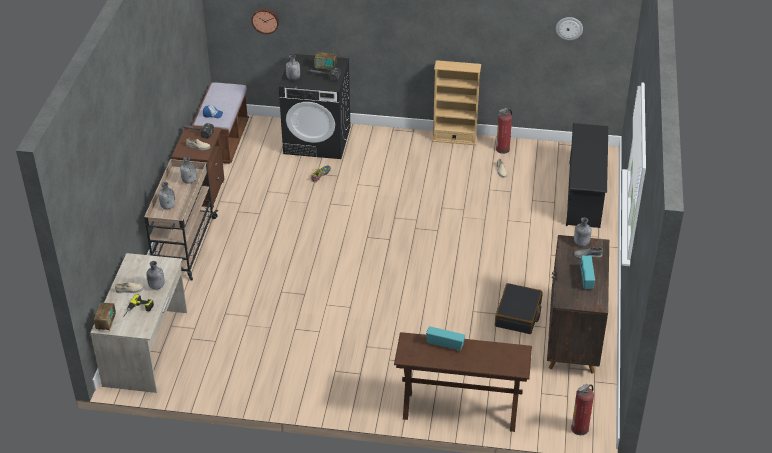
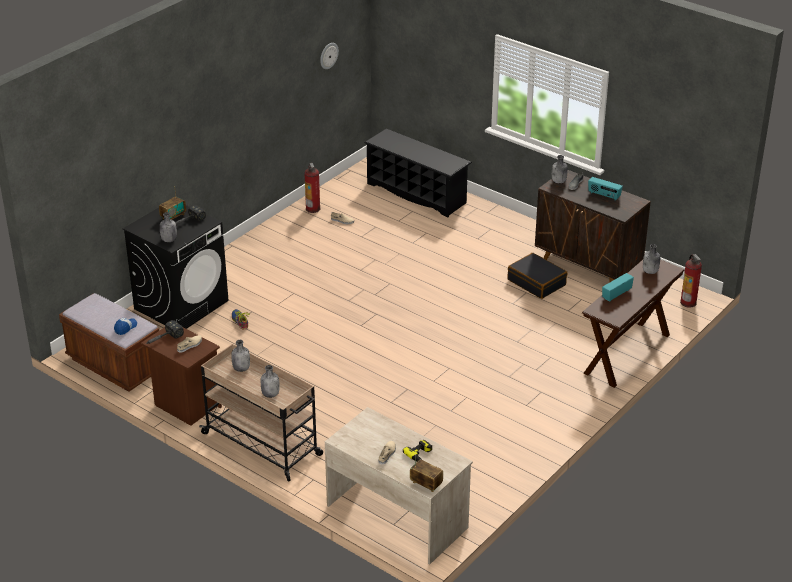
camera: 60 degrees left, 5 degrees down
(156, 286) = (397, 435): grey bottle -> grey bottle (650, 272)
(265, 20) = (93, 205): wall clock -> none
(454, 139) = (269, 227): beige bookcase -> none

